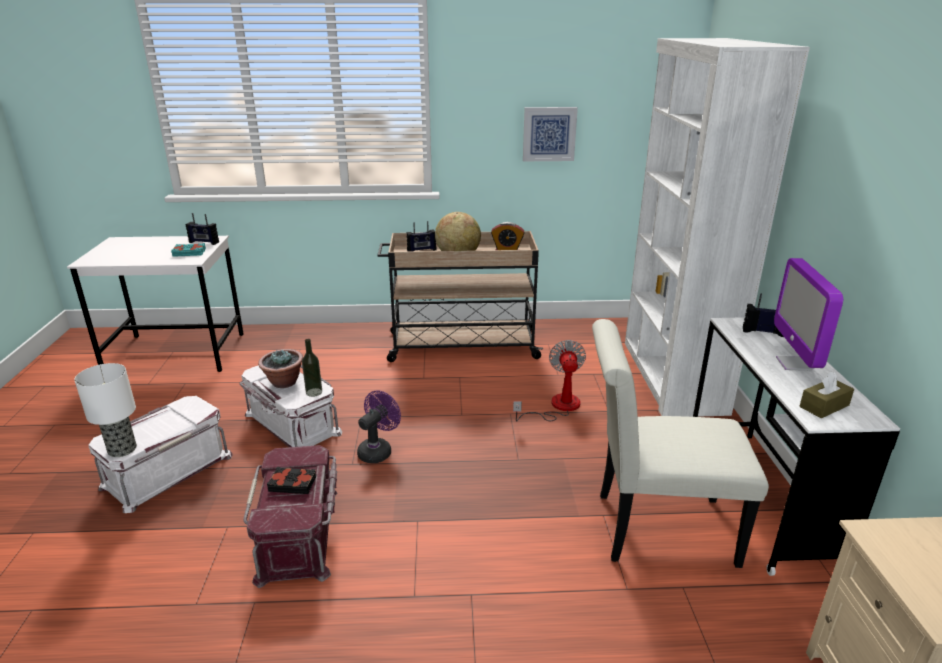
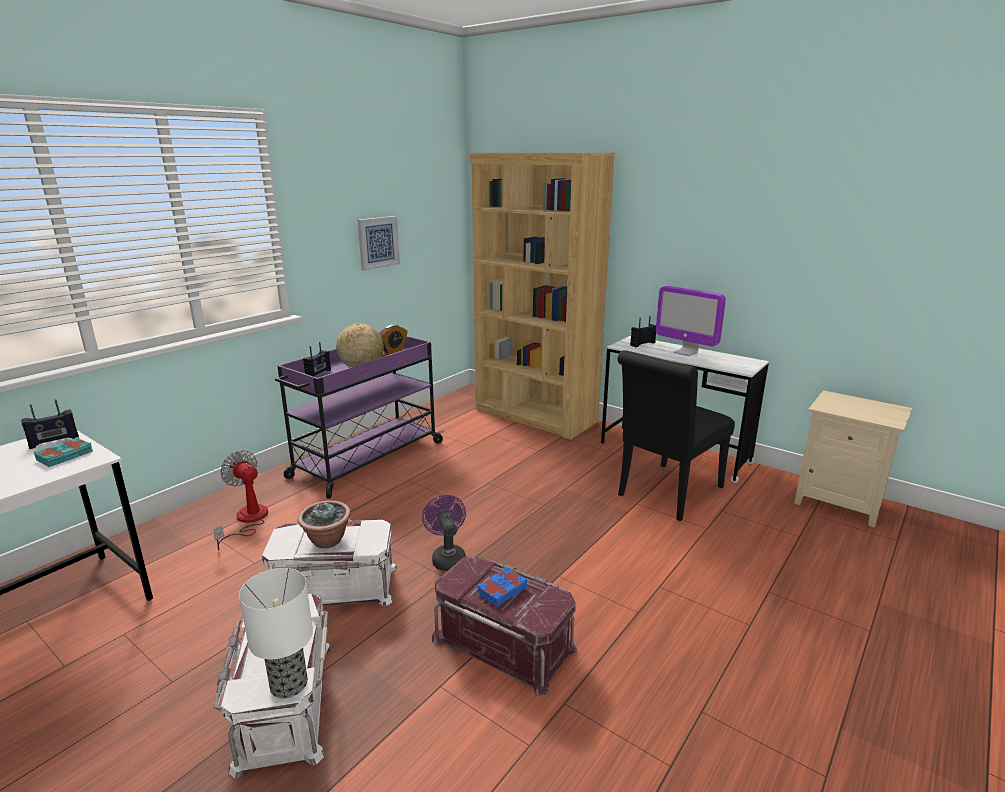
camera: 50 degrees left, 5 degrees down
(292, 483) = (501, 590): black book -> blue book
(314, 392) = (375, 530): bottle -> none
(461, 346) = (366, 460): beige cart -> purple cart
(557, 407) = (507, 464): fan -> fan (247, 521)
(654, 528) = (666, 494): white chair -> black chair
(671, 376) = (535, 416): white bookcase -> brown bookcase
(824, 406) = (733, 364): brown tissue box -> none

